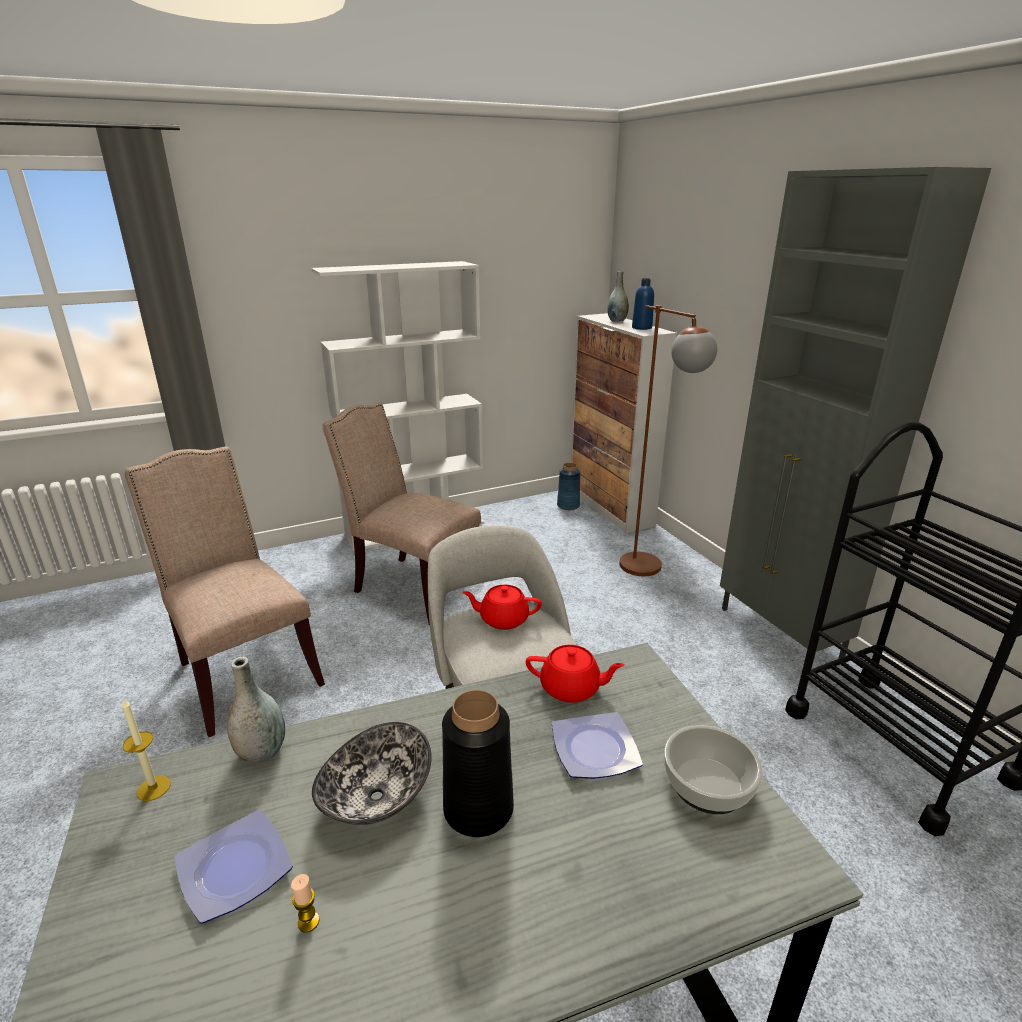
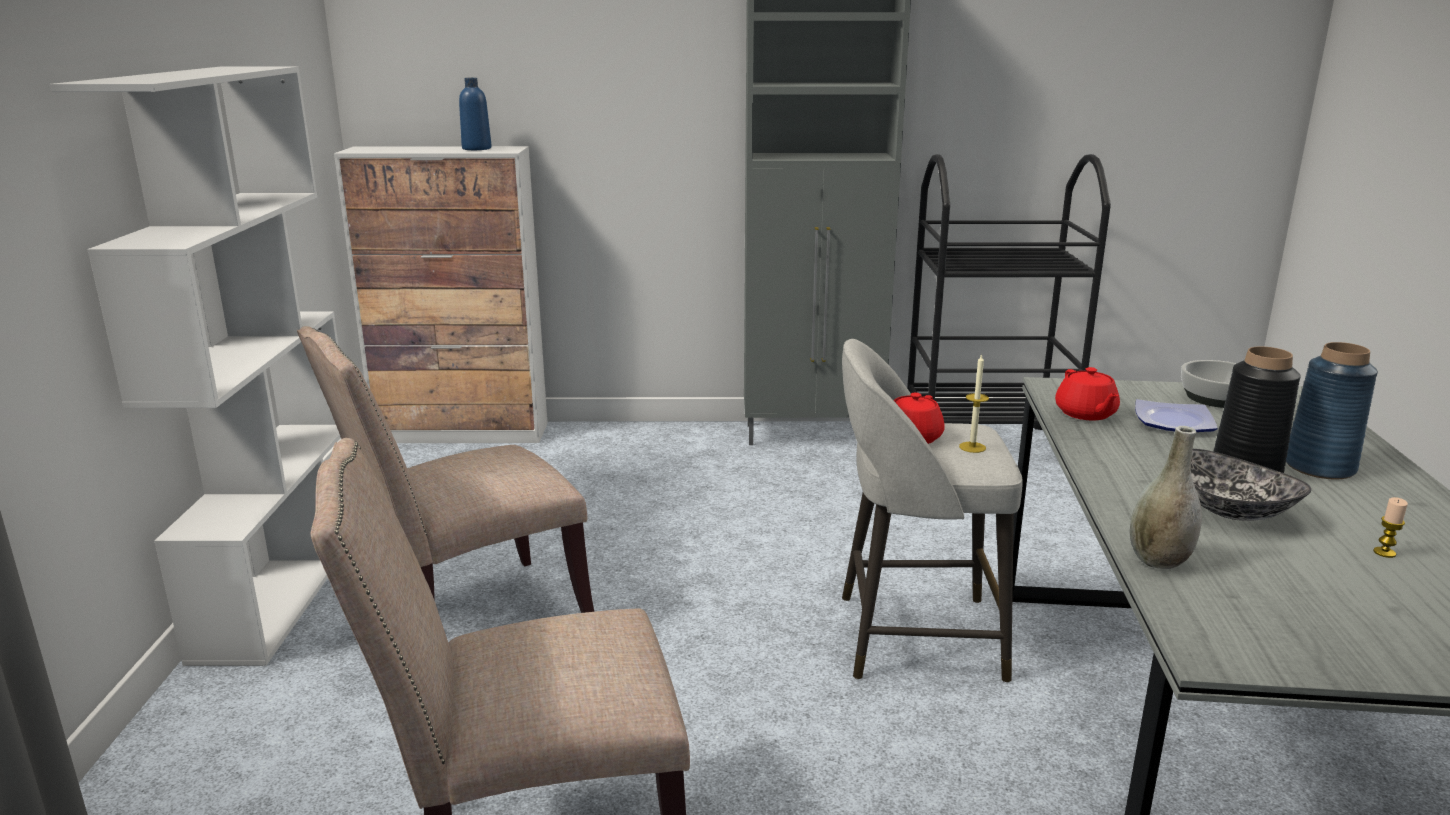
camera: 65 degrees left, 5 degrees down
(153, 788) = (1215, 628): candle -> candle (972, 447)
(232, 869) = (1332, 584): plate -> none
(568, 505) = (414, 455): blue vase -> blue vase (1319, 467)
(571, 688) = (1085, 414): red teapot -> red teapot turned 135 degrees clockwise
(617, 321) = (413, 149): grey vase -> none
(650, 572) = (641, 456): brown floor lamp -> none

